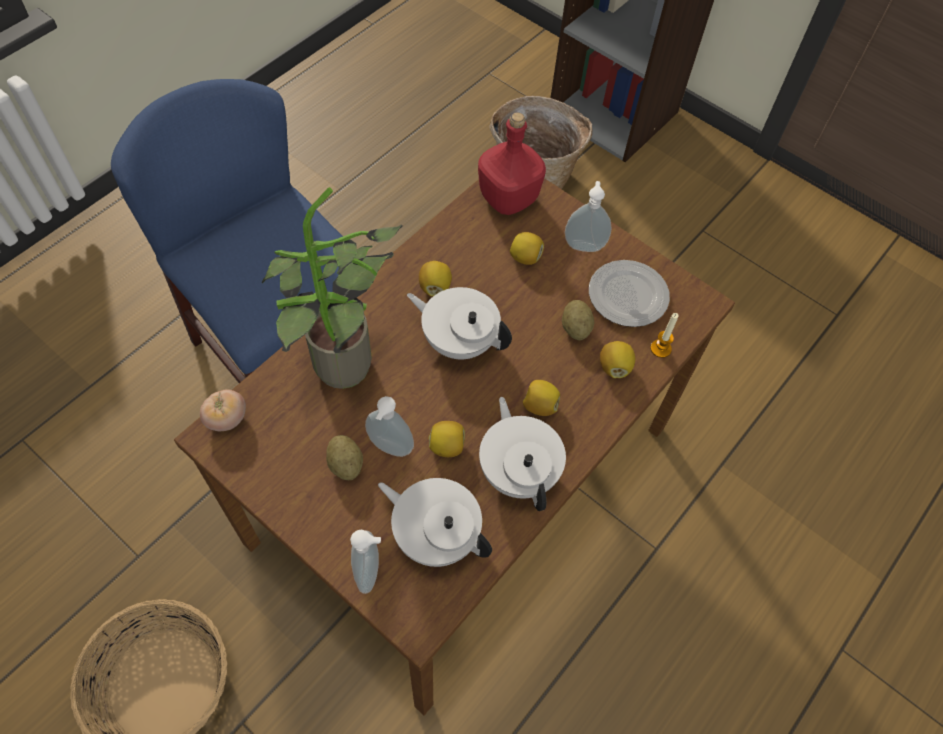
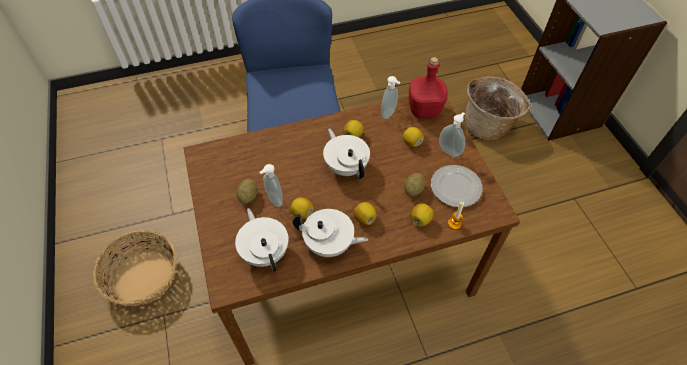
camera: 35 degrees right, 5 degrees down
(227, 419) = (211, 149): tomato -> none
(343, 373) = (278, 155): potted plant -> none
(370, 571) = (222, 251): soap dispenser -> soap dispenser (389, 114)
(519, 471) = (329, 244): white teapot -> white teapot turned 90 degrees clockwise

